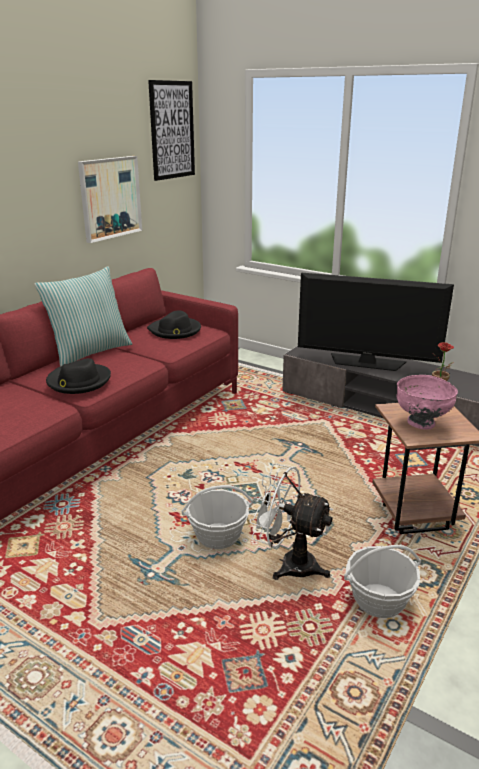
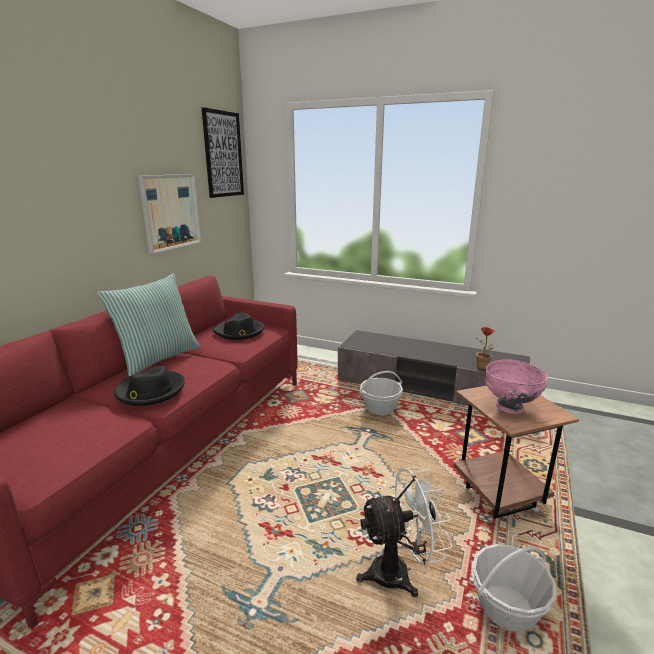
camera: 10 degrees left, 5 degrees down
(218, 536) = (316, 547): basket -> basket (380, 408)
(289, 564) = (399, 572): white fan -> white fan turned 150 degrees clockwise
(366, 362) = (412, 349): television -> none

